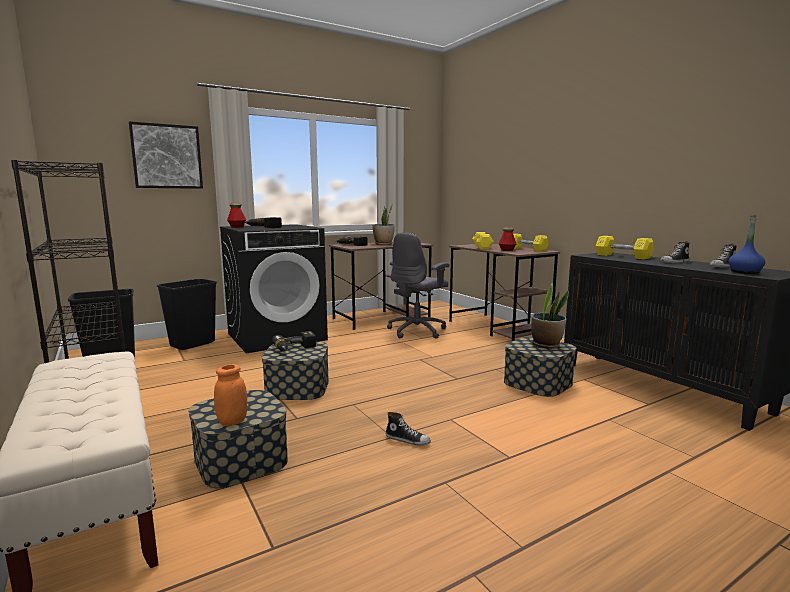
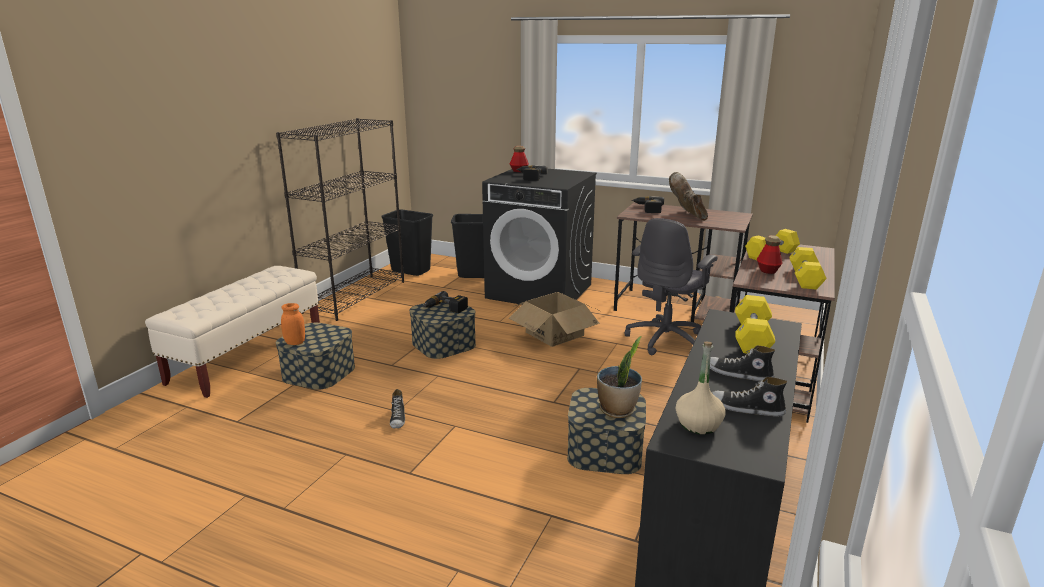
camera: 55 degrees right, 10 degrees up
(167, 156) = (489, 92): picture -> none
(356, 351) = (555, 334): none -> cardboard box
(383, 244) = (687, 215): potted plant -> brown boot
(417, 331) = (666, 339): grey office chair -> grey office chair turned 60 degrees counterclockwise
(744, 272) = (698, 424): blue bottle -> beige bottle

